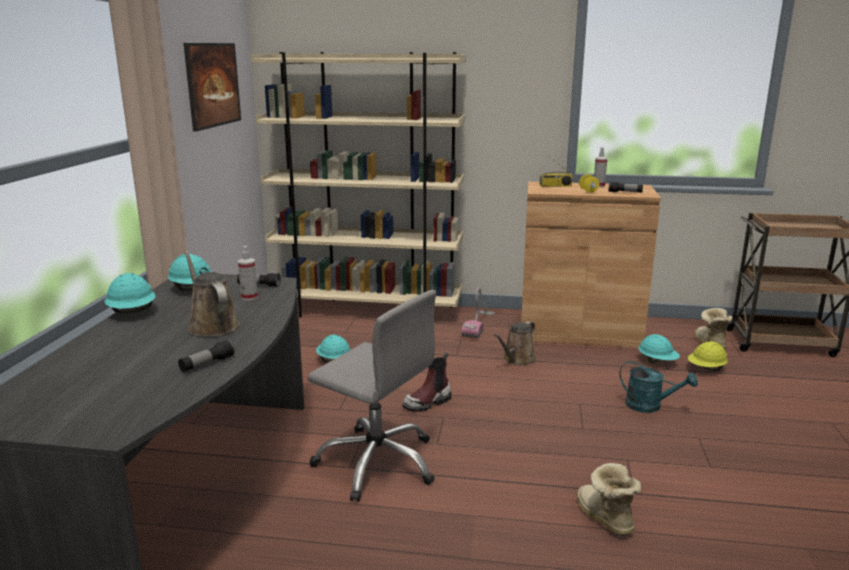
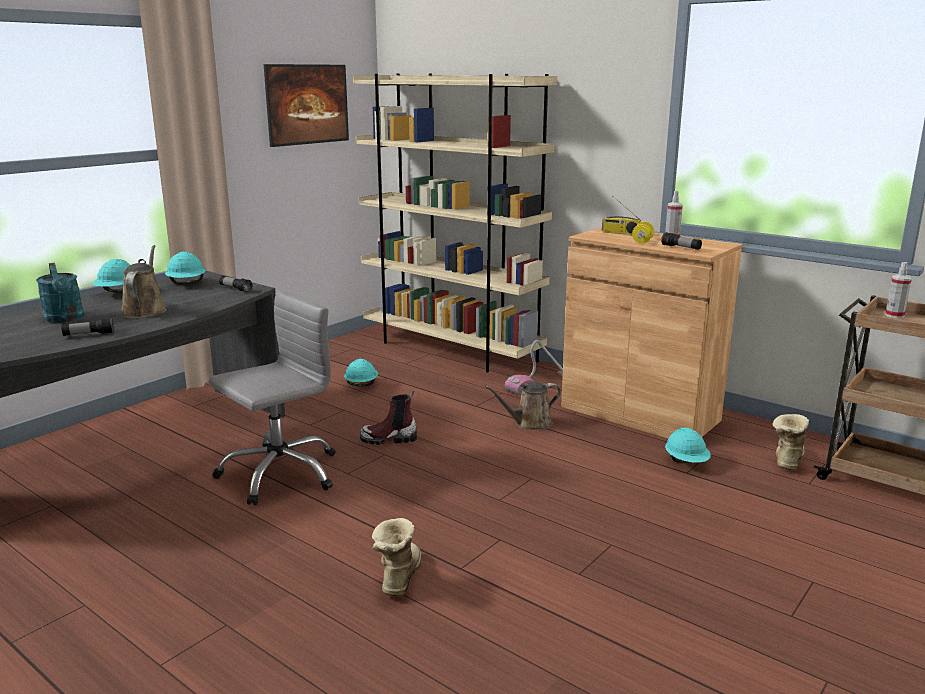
camera: 30 degrees right, 0 degrees up
(249, 297) = (210, 296): spray bottle -> spray bottle (894, 315)
(377, 462) = (279, 473): grey office chair -> grey office chair turned 105 degrees counterclockwise
(650, 406) = (604, 501): turquoise watering can -> turquoise watering can (65, 319)
(706, 369) = (736, 484): yellow hard hat -> none

